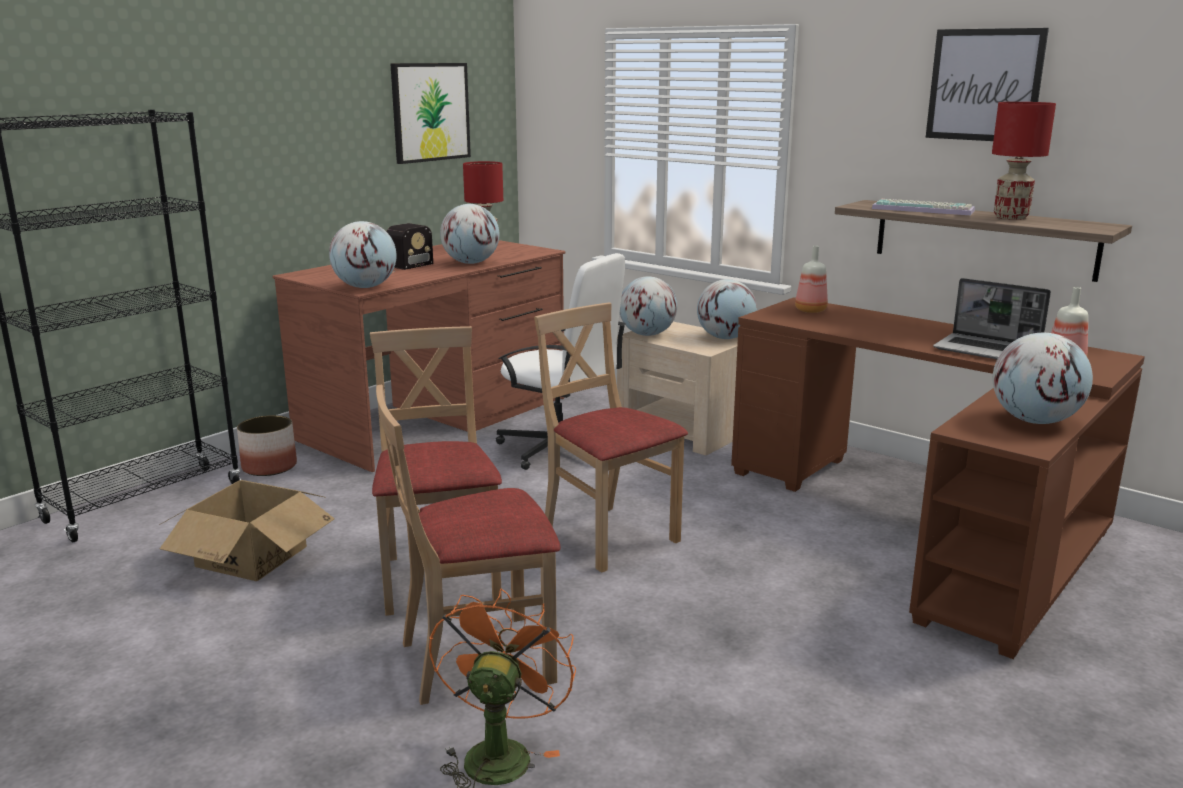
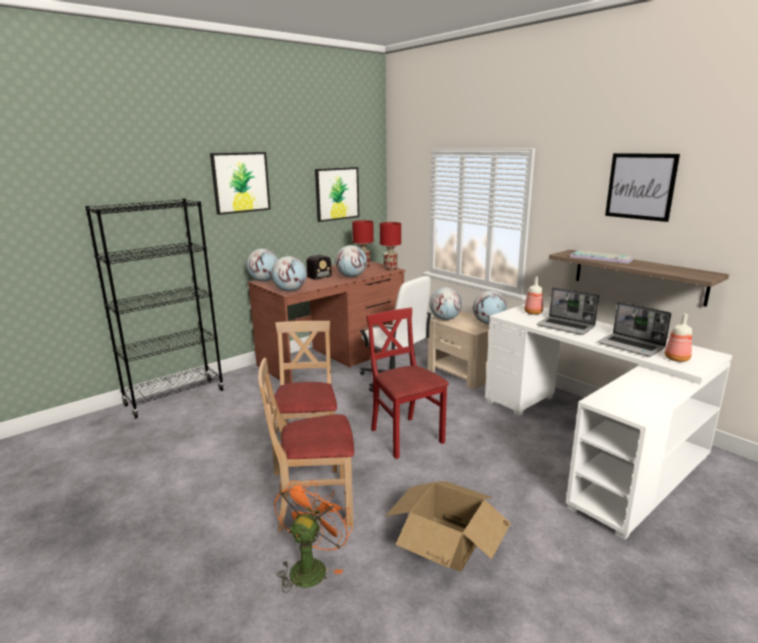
camera: 10 degrees right, 0 degrees up
(252, 556) = (218, 433): cardboard box -> cardboard box (446, 542)
(256, 83) = (240, 182): none -> picture
(270, 467) = (241, 381): planter -> none
(609, 536) = (405, 436): beige chair -> red chair
(873, 328) = (566, 326): none -> laptop
(929, 524) = (594, 443): brown desk -> white desk
(1010, 217) = (652, 265): red table lamp -> red table lamp (390, 269)
(1034, 421) = (646, 397): globe -> globe (264, 280)

